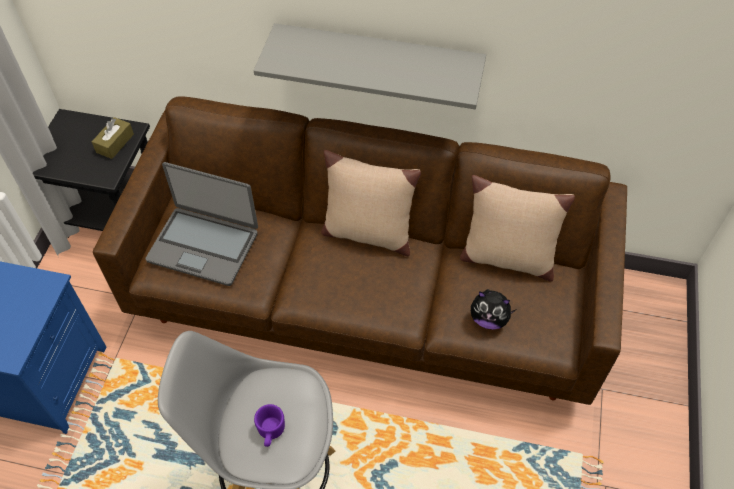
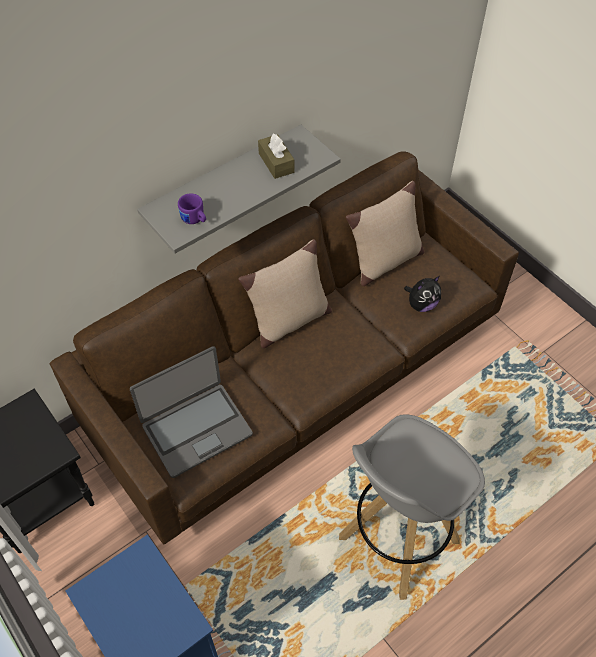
camera: 50 degrees left, 0 degrees up
(115, 143) = (29, 425): brown tissue box -> brown tissue box (276, 163)
(270, 432) = (430, 472): purple mug -> purple mug (194, 220)

